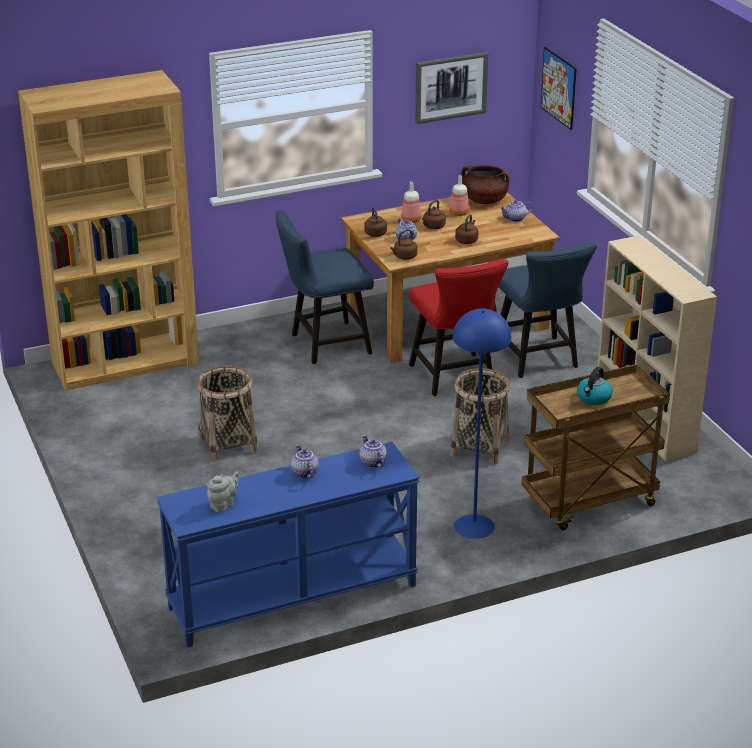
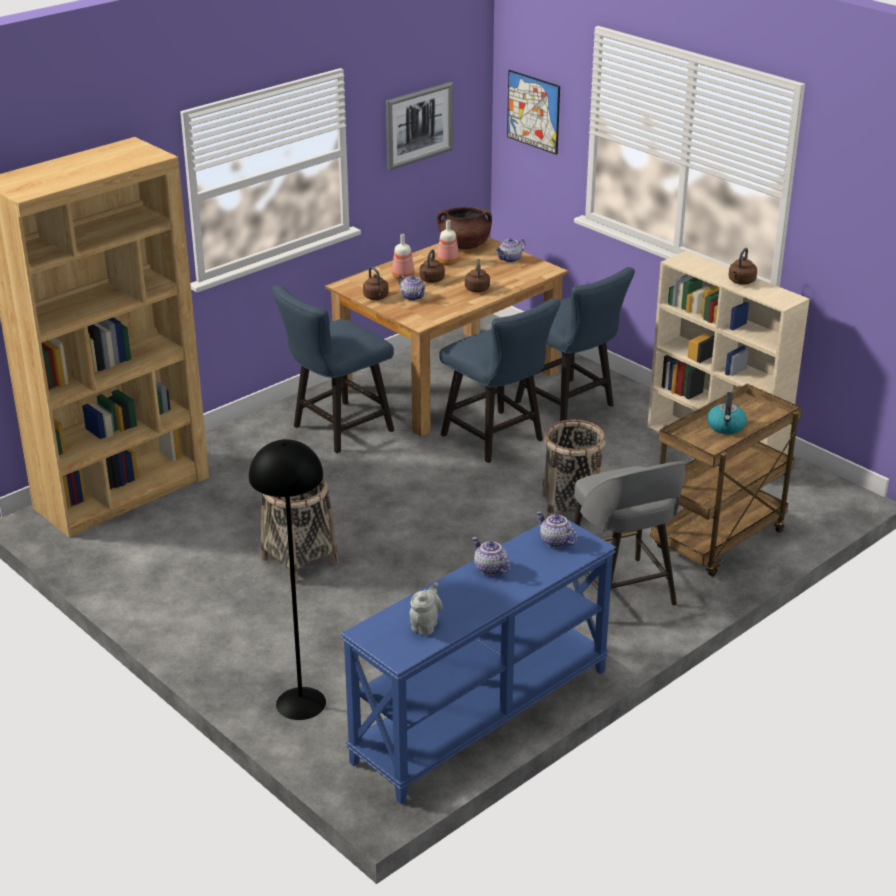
camera: 20 degrees left, 0 degrees up
(159, 554) = (300, 703): none -> black floor lamp
(404, 257) = (424, 316): brown kettle -> brown kettle (741, 282)
(455, 378) = (497, 440): red chair -> blue chair
(474, 526) = (621, 592): blue floor lamp -> grey stool

